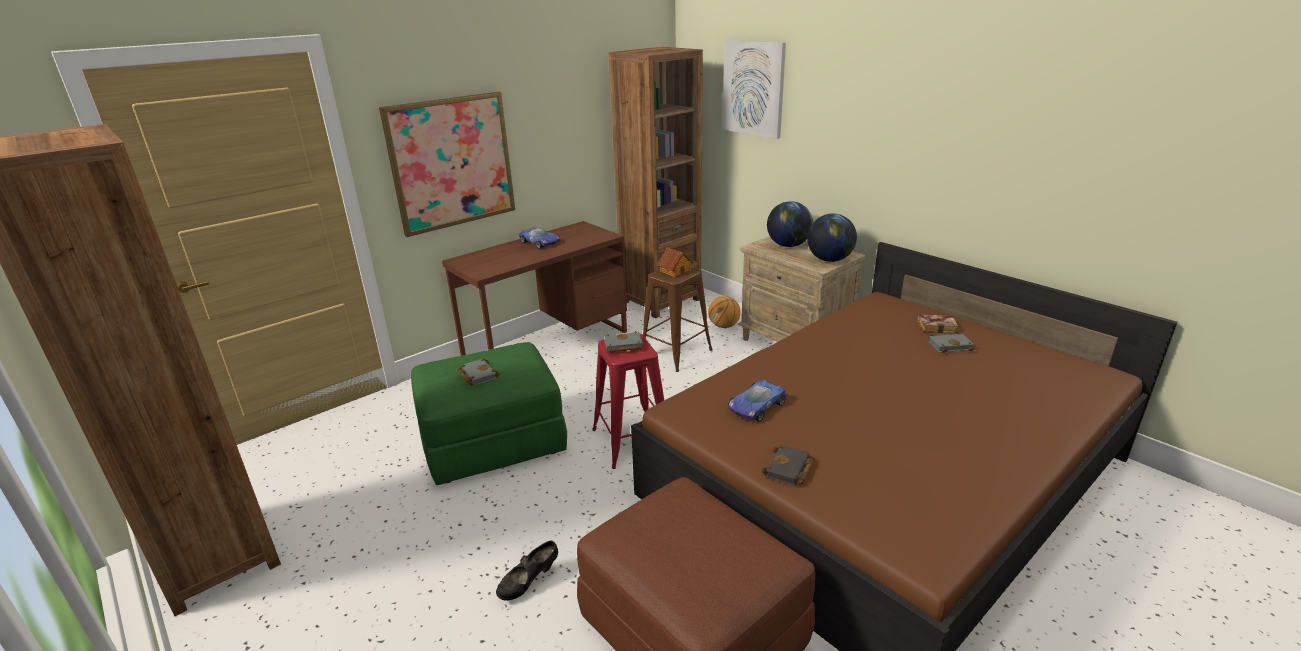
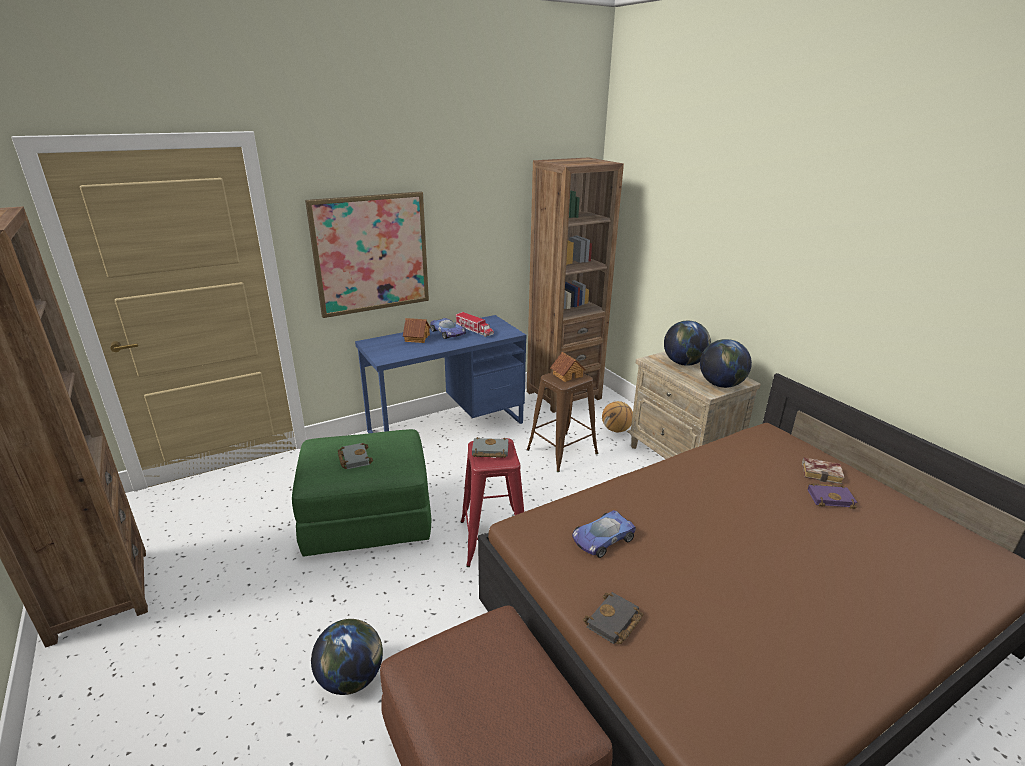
camera: 10 degrees right, 0 degrees up
(508, 250) = (416, 338): none -> toy house
(529, 583) = (351, 678): black shoe -> globe
(547, 345) = (447, 427): brown desk -> blue desk
(567, 237) = (474, 330): none -> toy truck
(754, 88) = (670, 205): picture -> none
(950, 345) = (831, 498): grey book -> purple book

